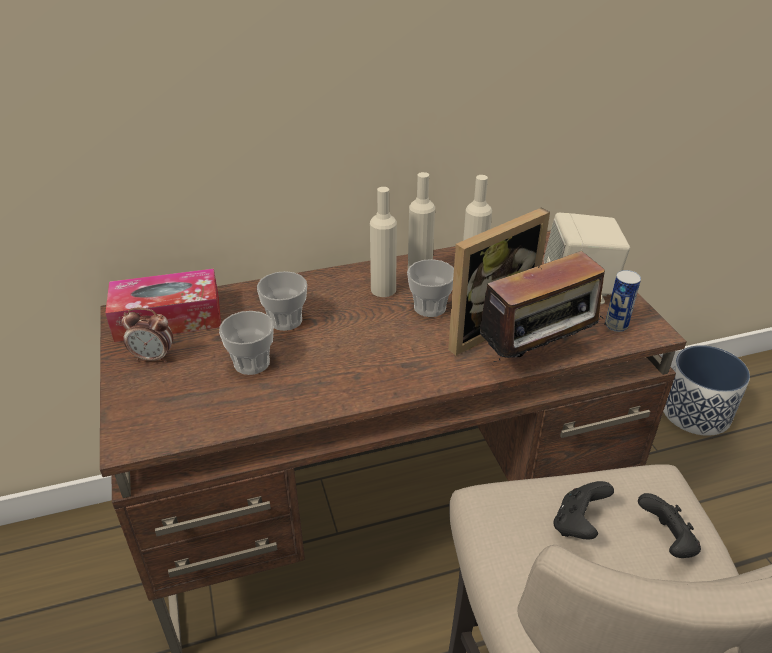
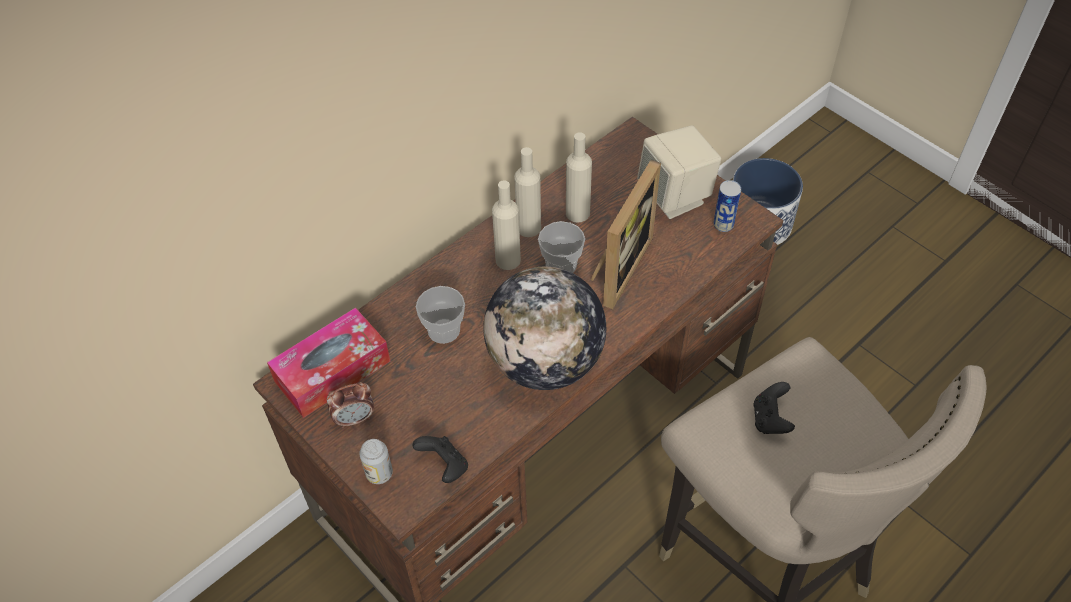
camera: 25 degrees left, 15 degrees up
(134, 407) = (379, 473): none -> can
(252, 363) = (447, 387): cup -> none
(358, 375) = (545, 362): none -> globe
(537, 356) = (677, 283): radio -> none
(666, 541) = (833, 406): black game controller -> black game controller (444, 466)

